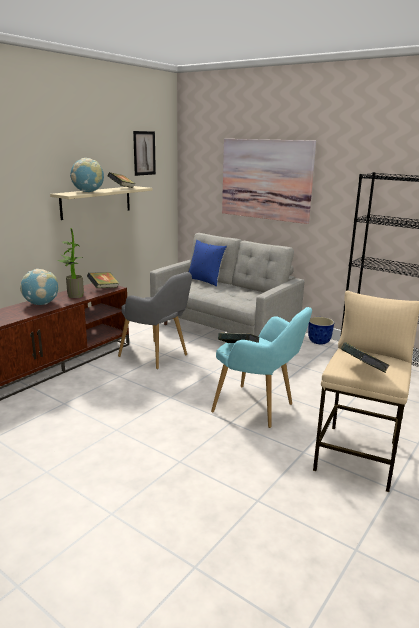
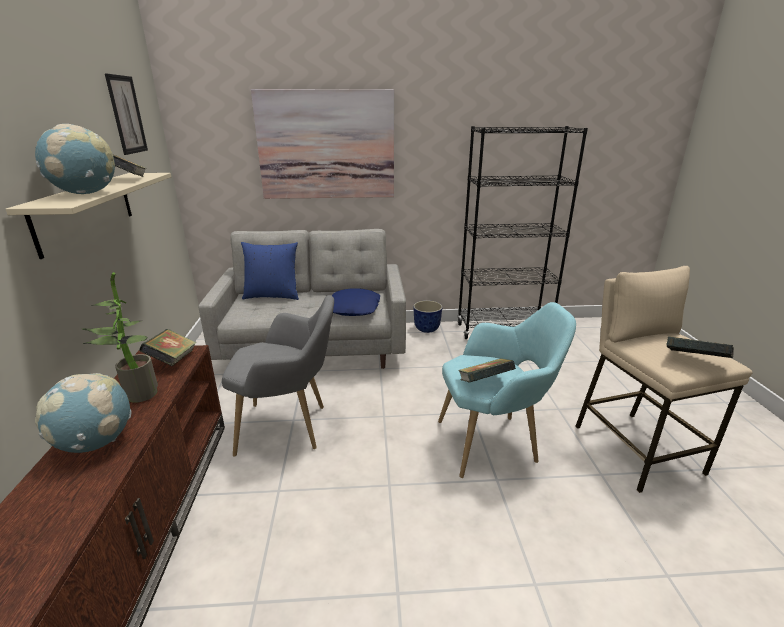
camera: 40 degrees left, 5 degrees up
(241, 299) = (354, 308): none -> blue pillow

